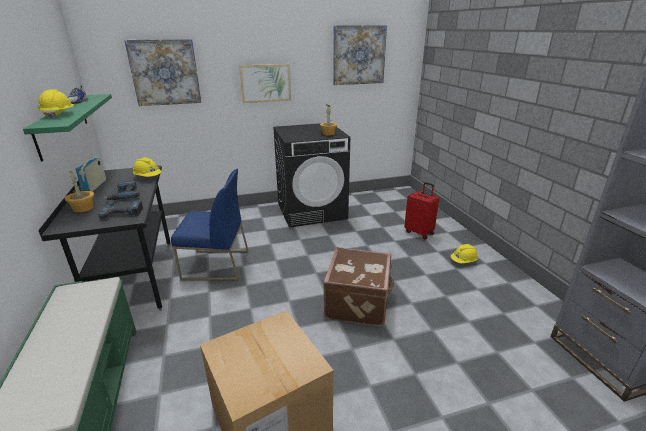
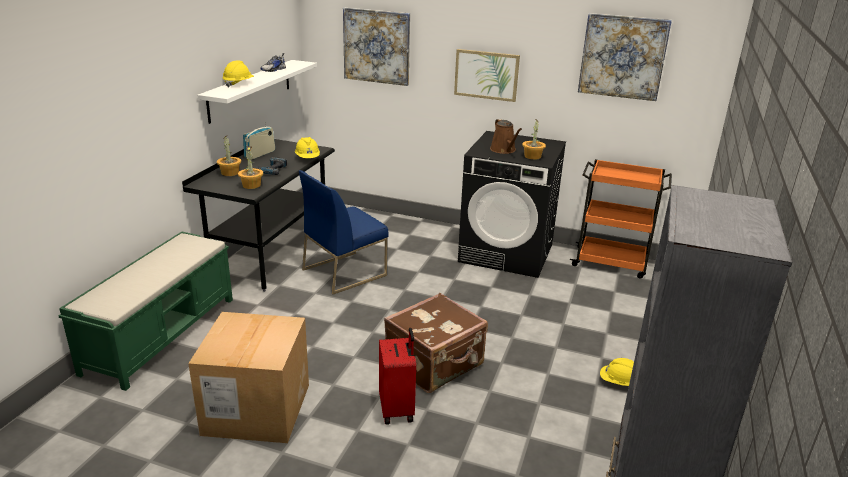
camera: 35 degrees right, 0 degrees up
(62, 124) = (250, 90): green shelf -> white shelf
(123, 211) = (252, 185): power drill -> potted plant
(215, 265) = (344, 272): blue chair -> blue chair turned 105 degrees clockwise
(305, 134) = (504, 150): none -> brown watering can
(373, 196) = (611, 263): none -> orange cart
(419, 232) = (610, 328): red suitcase -> red suitcase (397, 409)

